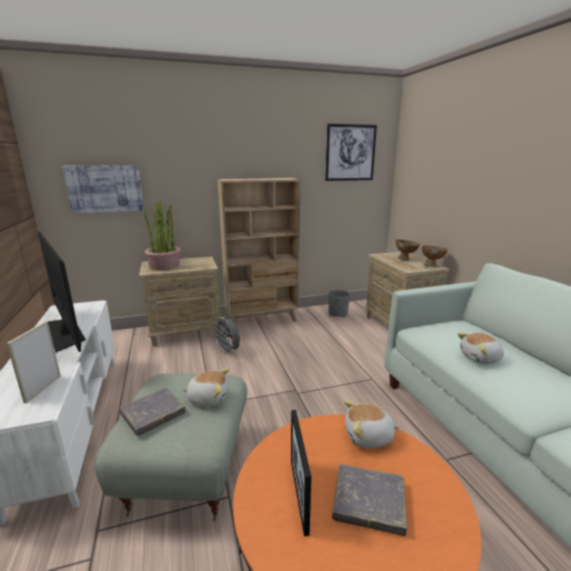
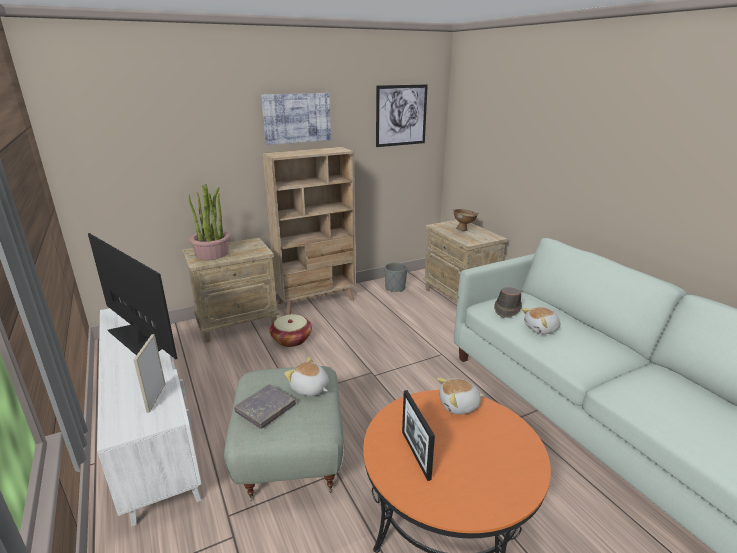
camera: 10 degrees left, 5 degrees up
(105, 189) = (136, 171): picture -> picture (297, 118)
(208, 397) = (309, 389): plush toy -> plush toy turned 135 degrees counterclockwise
(228, 351) = (291, 339): grey fan -> basket
(369, 501) = (469, 452): grey book -> none
(432, 266) = (491, 236): brown bowl -> none
(441, 334) = (507, 309): none -> brown hat

